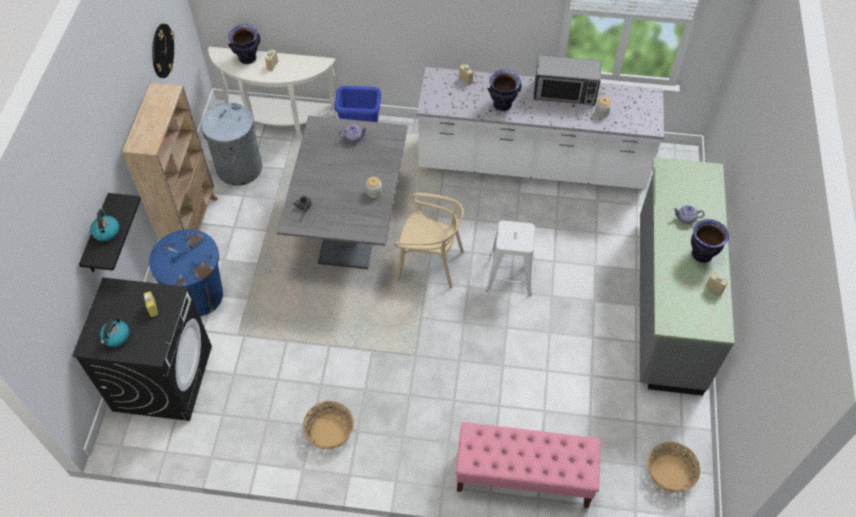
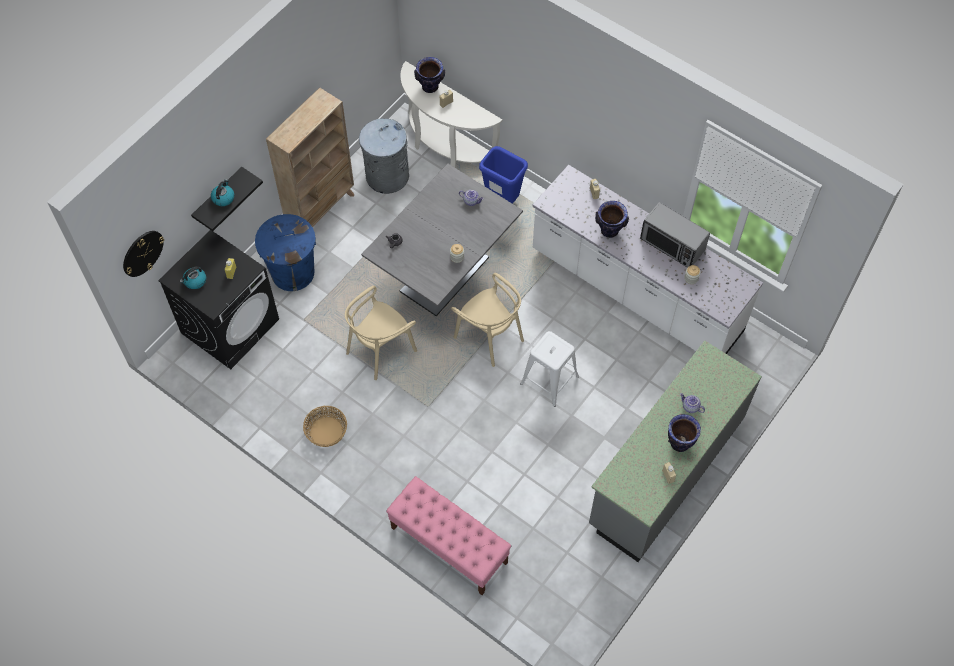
camera: 30 degrees right, 5 degrees up
(162, 50) = (347, 60): wall clock -> wall clock (142, 253)
(333, 325) = (380, 349): none -> beige chair
(670, 472) = (565, 605): basket -> none

